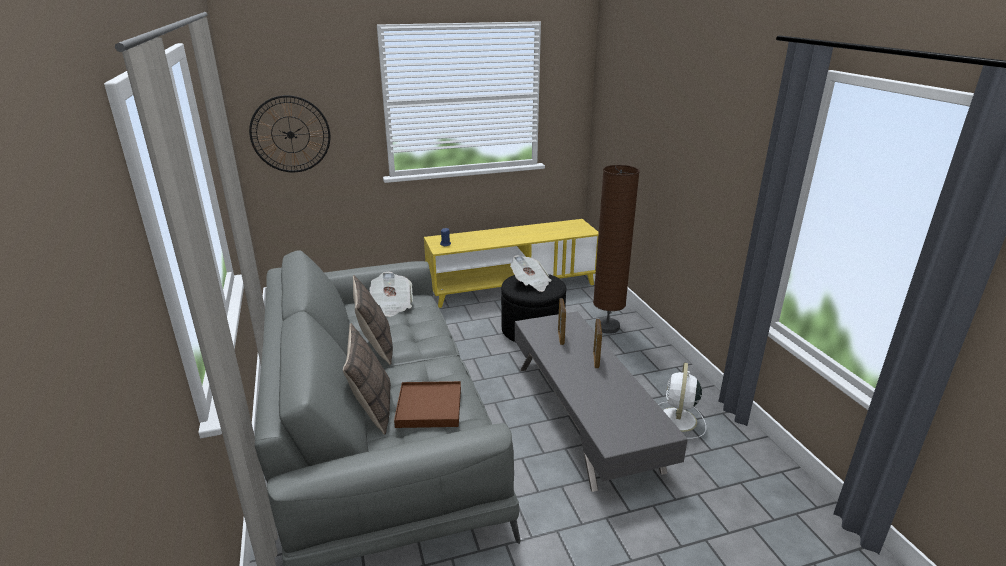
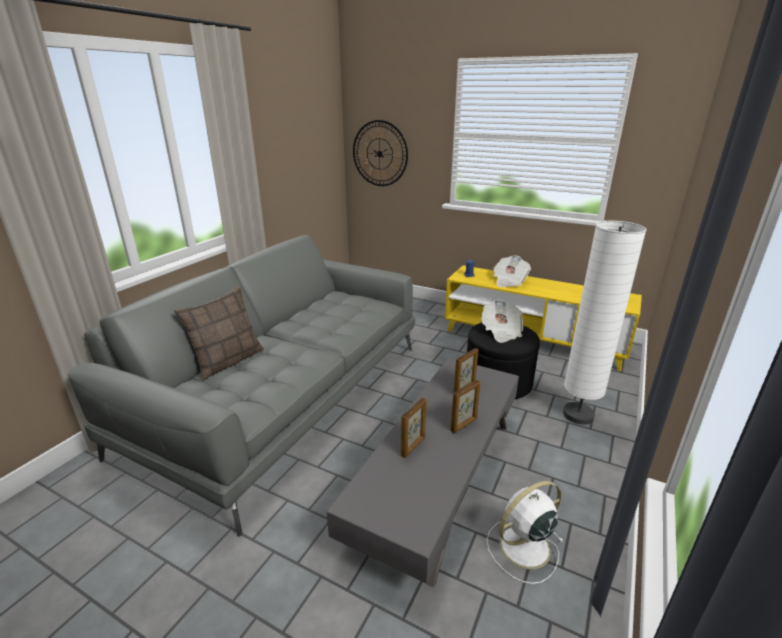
camera: 45 degrees right, 0 degrees up
(375, 347) = (301, 324): pillow -> none
(392, 305) = (358, 302): newspaper -> newspaper (509, 281)
(429, 407) = (253, 379): brown tray -> none
(590, 390) = (413, 447): none -> picture frame
(607, 327) = (578, 415): brown floor lamp -> white floor lamp

